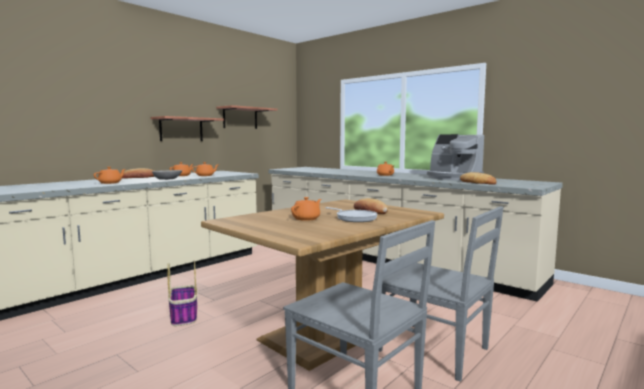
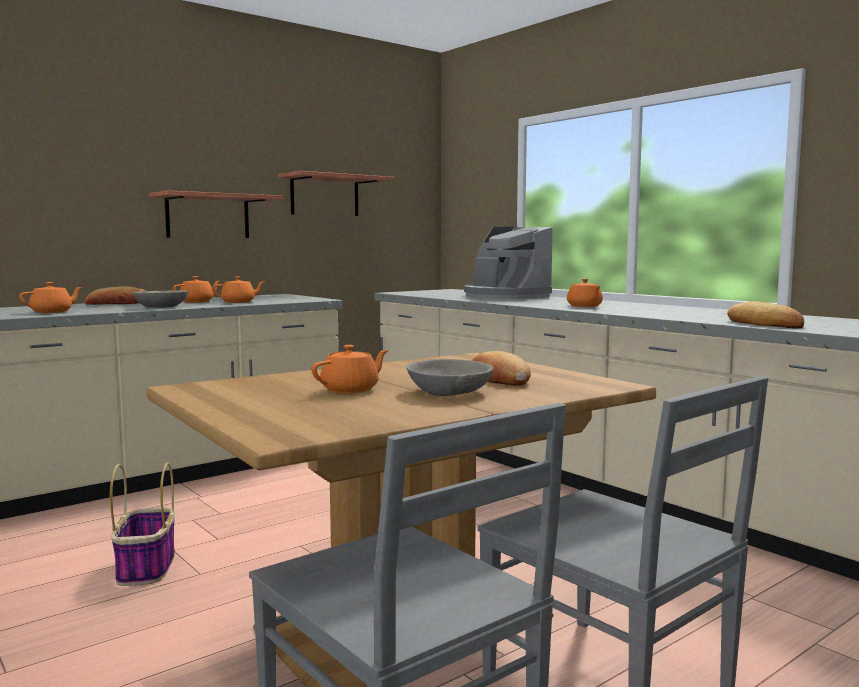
camera: 10 degrees right, 0 degrees up
(354, 218) = (449, 392): frying pan -> grey bowl
(453, 178) = (721, 314): coffee machine -> coffee machine (504, 296)

